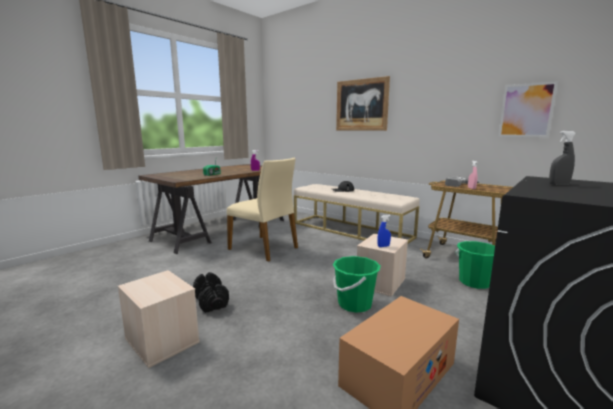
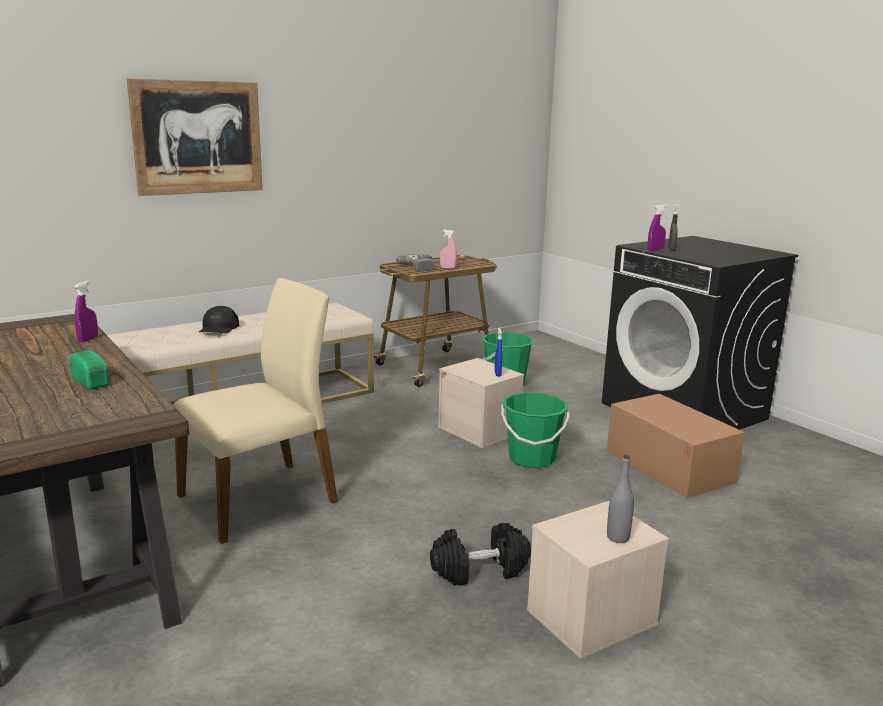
camera: 75 degrees left, 5 degrees up
(145, 292) = (618, 538): none -> grey bottle
(526, 110) = (447, 153): picture -> none
(536, 181) = (655, 250): none -> purple spray bottle

